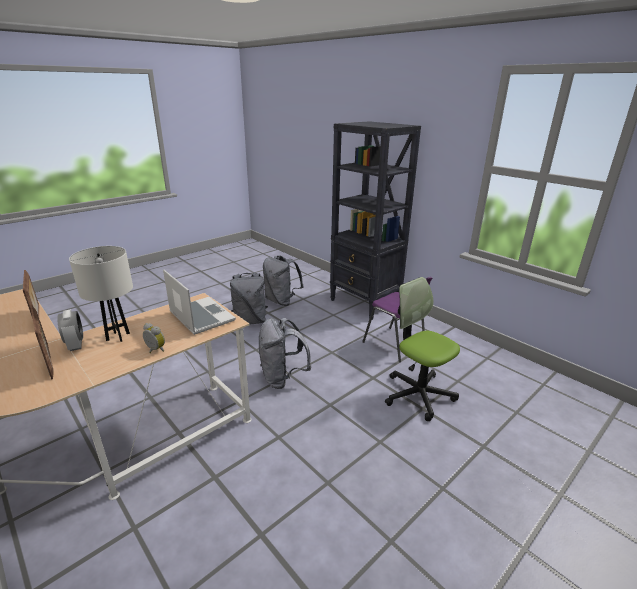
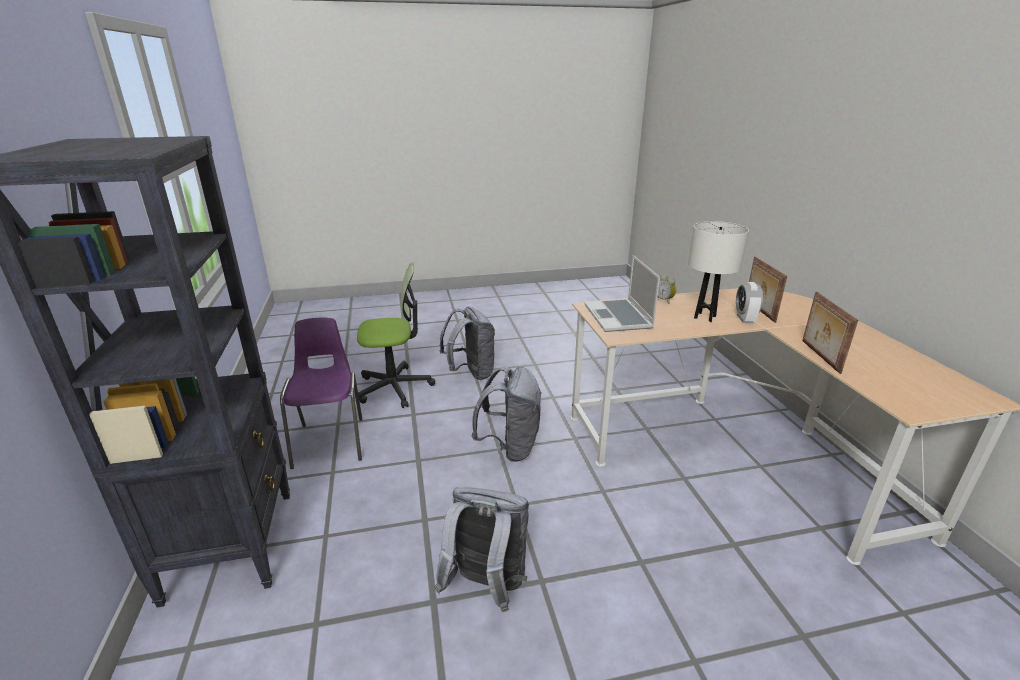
camera: 150 degrees left, 0 degrees up
(281, 301) = (368, 638): grey backpack -> grey backpack (471, 373)
(418, 394) = (395, 387): office chair -> office chair turned 90 degrees counterclockwise

